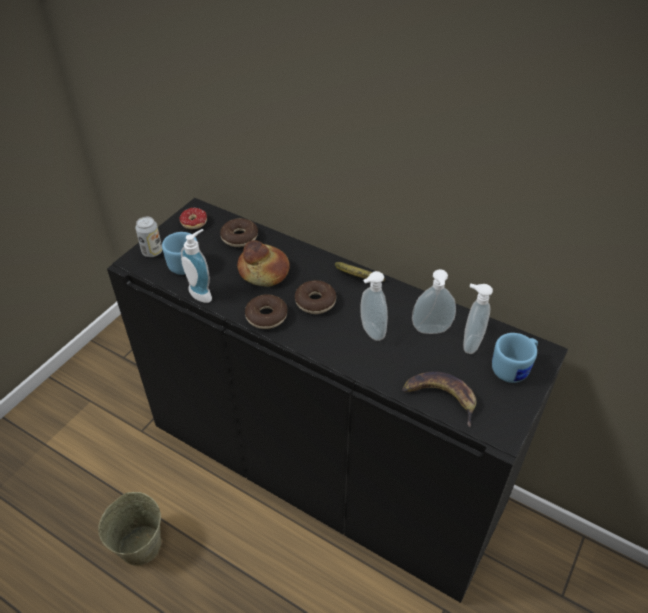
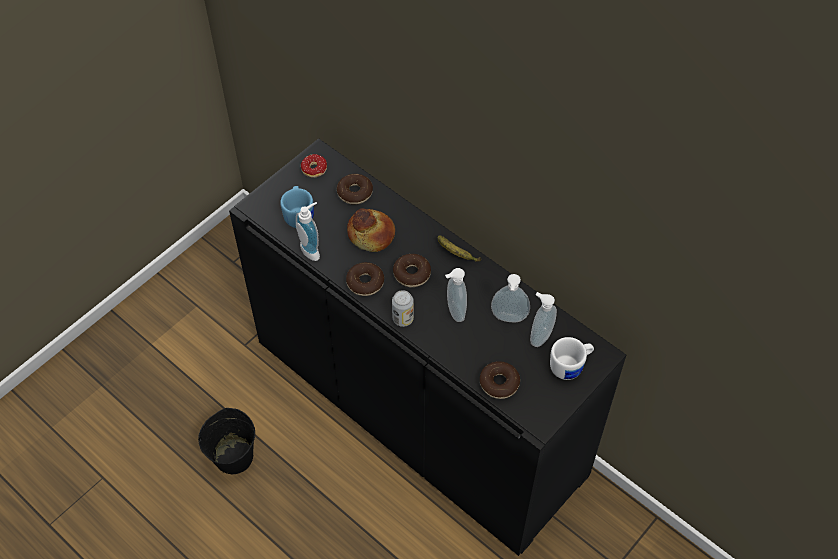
camera: 10 degrees right, 10 degrees up
(140, 544) = (234, 455): beige bucket -> black bucket
(152, 252) = (271, 198): can -> can (403, 319)
(441, 397) = (499, 383): banana -> donut
(514, 368) = (571, 366): blue mug -> white mug

